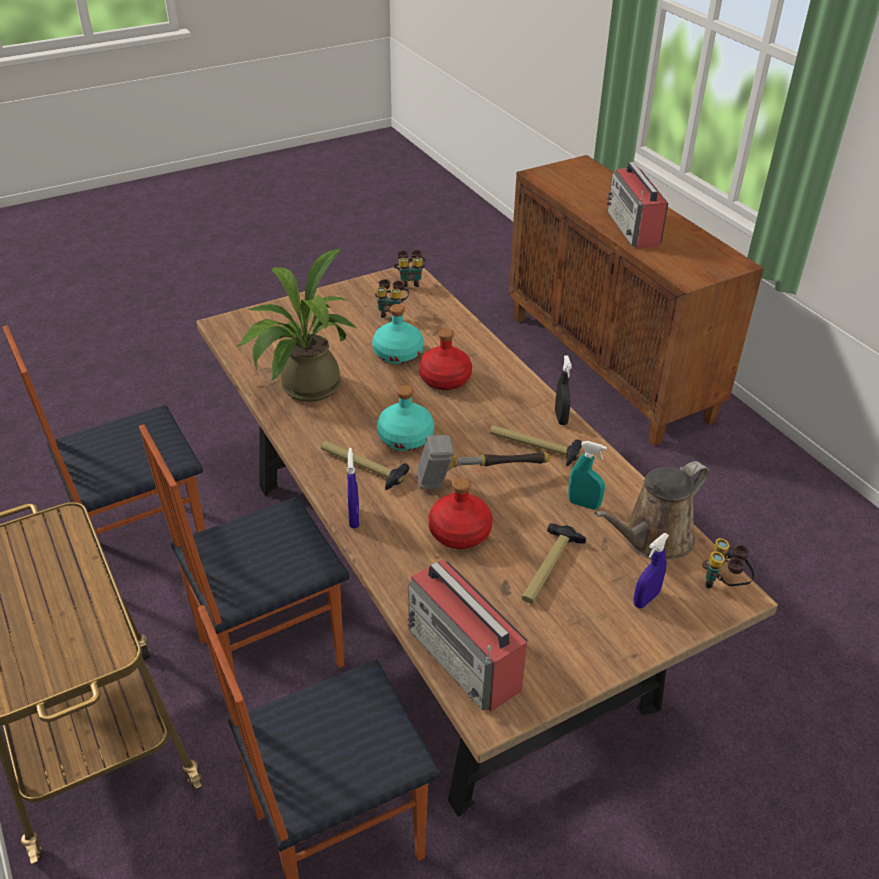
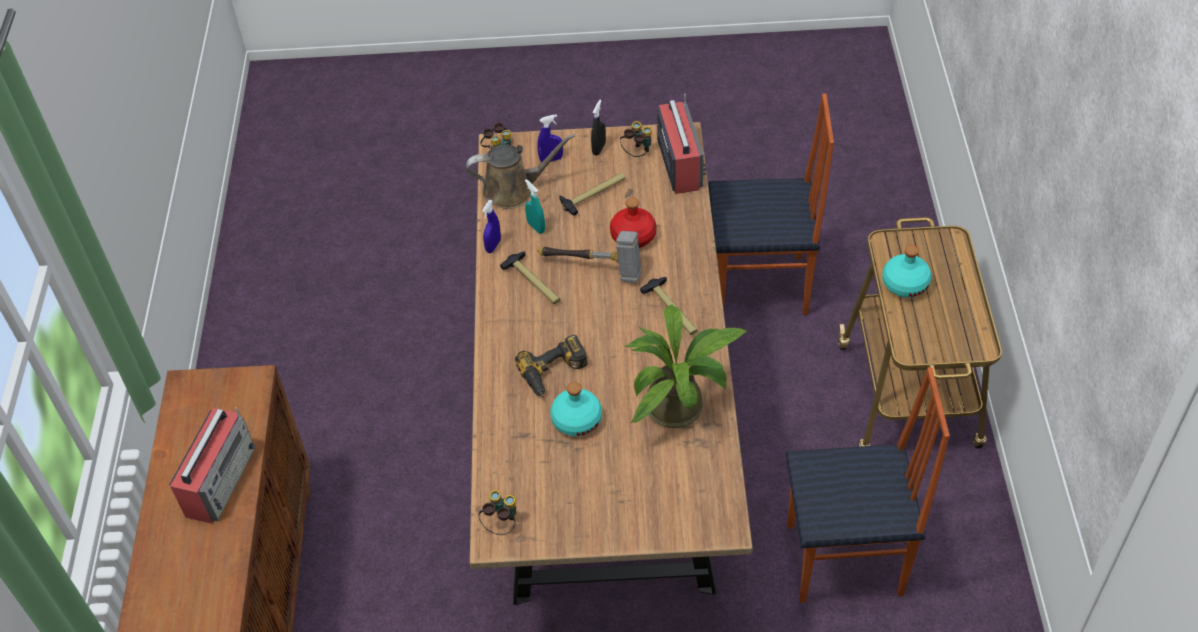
camera: 150 degrees left, 10 degrees up
(269, 652) = (763, 419): chair -> none
(354, 518) = (699, 270): blue spray bottle -> blue spray bottle (493, 246)
(391, 312) = (550, 481): binoculars -> binoculars (637, 153)
(406, 438) = (624, 324): turquoise bottle -> turquoise bottle (904, 283)
(445, 379) = (555, 373): red bottle -> power drill
(561, 418) = (492, 300): black spray bottle -> black spray bottle (599, 148)

